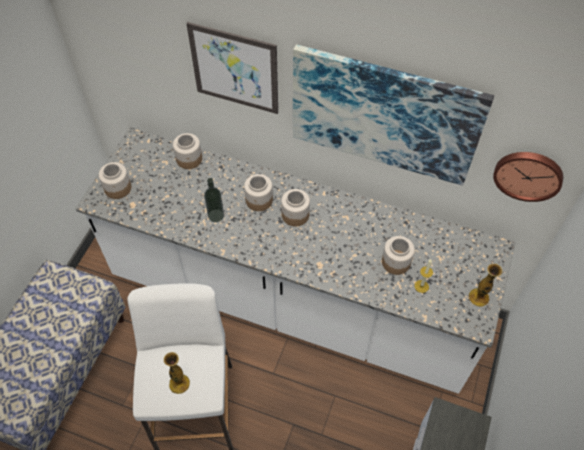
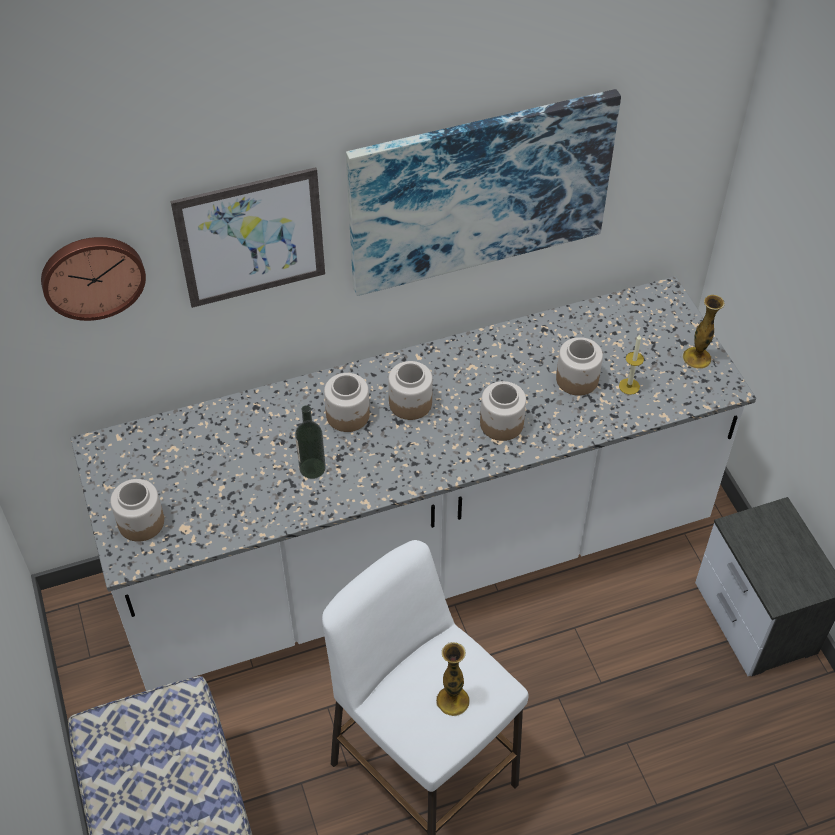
camera: 40 degrees left, 5 degrees down
(189, 159) = (203, 424): jar -> jar (502, 424)
(528, 174) = (671, 173): wall clock -> wall clock (92, 275)

